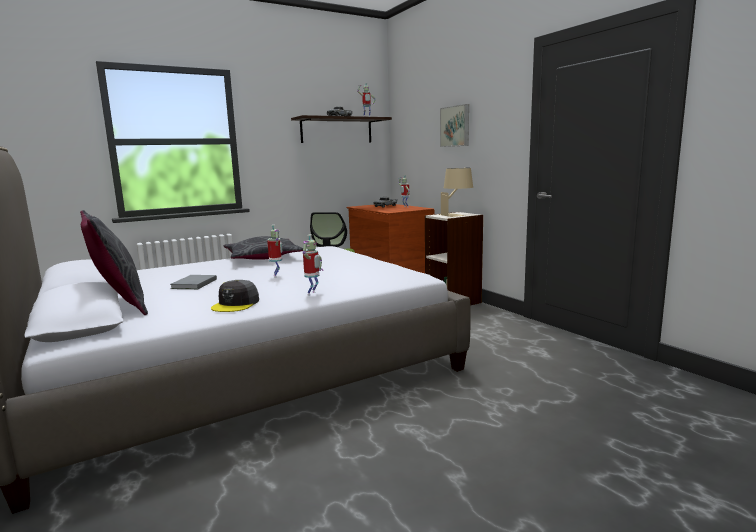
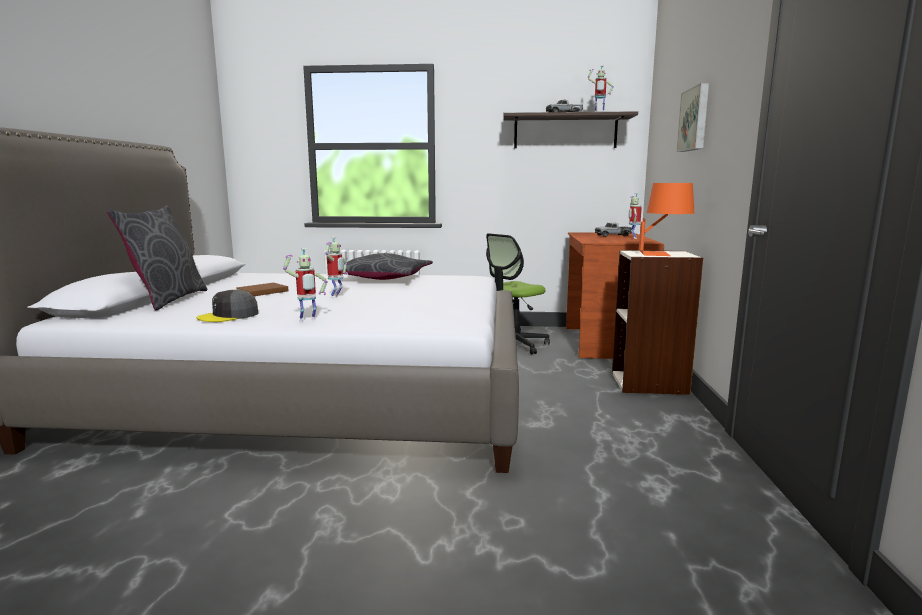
camera: 35 degrees right, 0 degrees up
(193, 284) = (261, 292): grey book -> brown book
(456, 214) = (663, 253): beige table lamp -> orange table lamp

